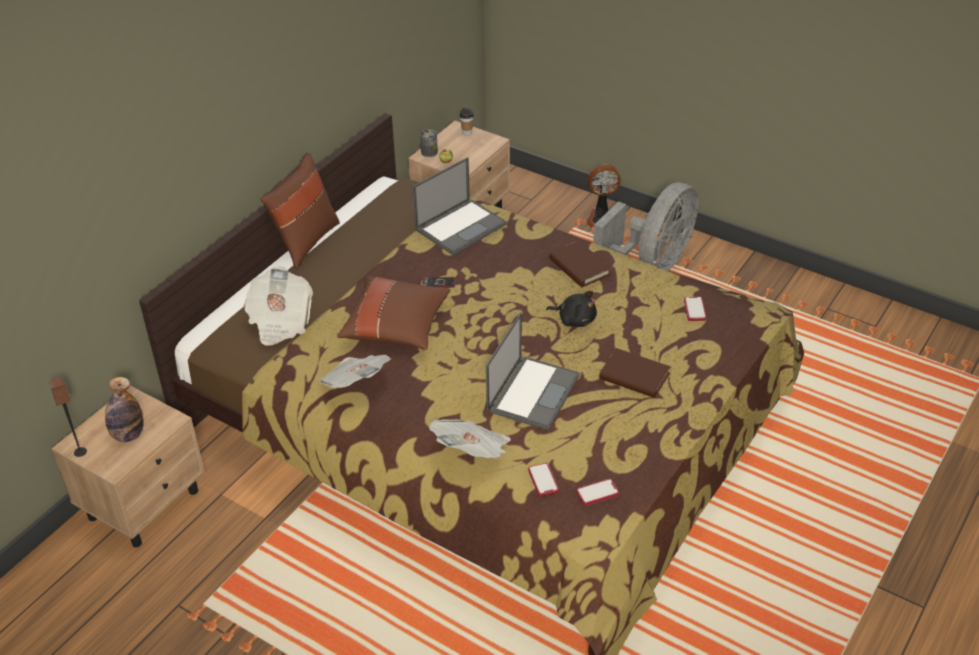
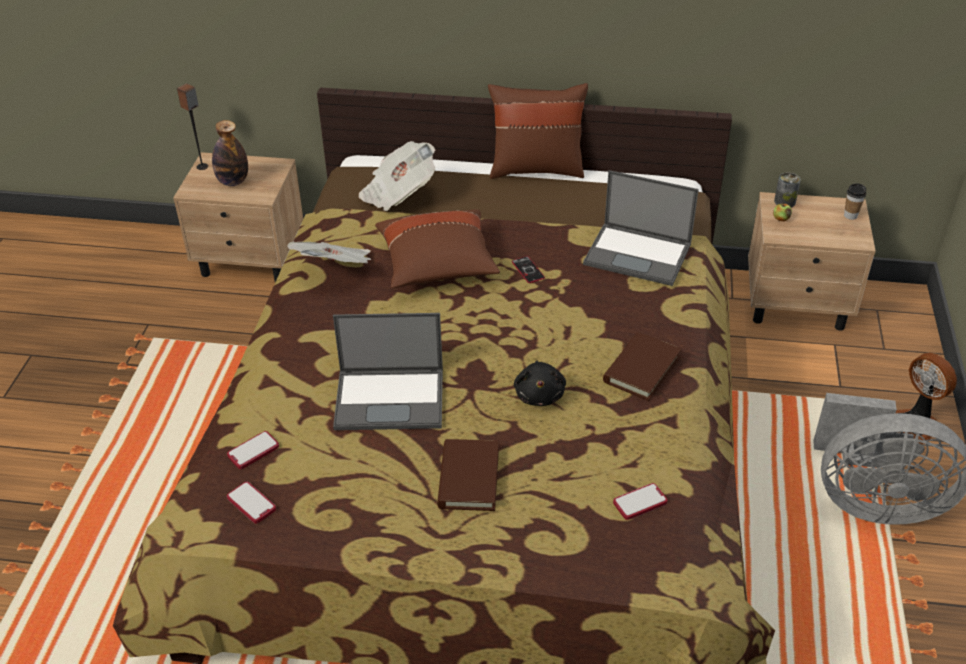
camera: 65 degrees right, 0 degrees up
(472, 452) = (273, 382): newspaper -> none

